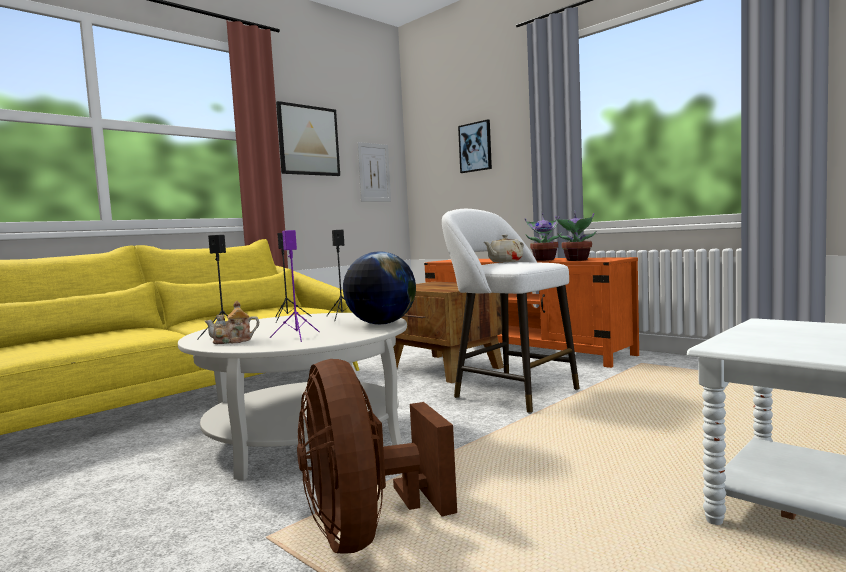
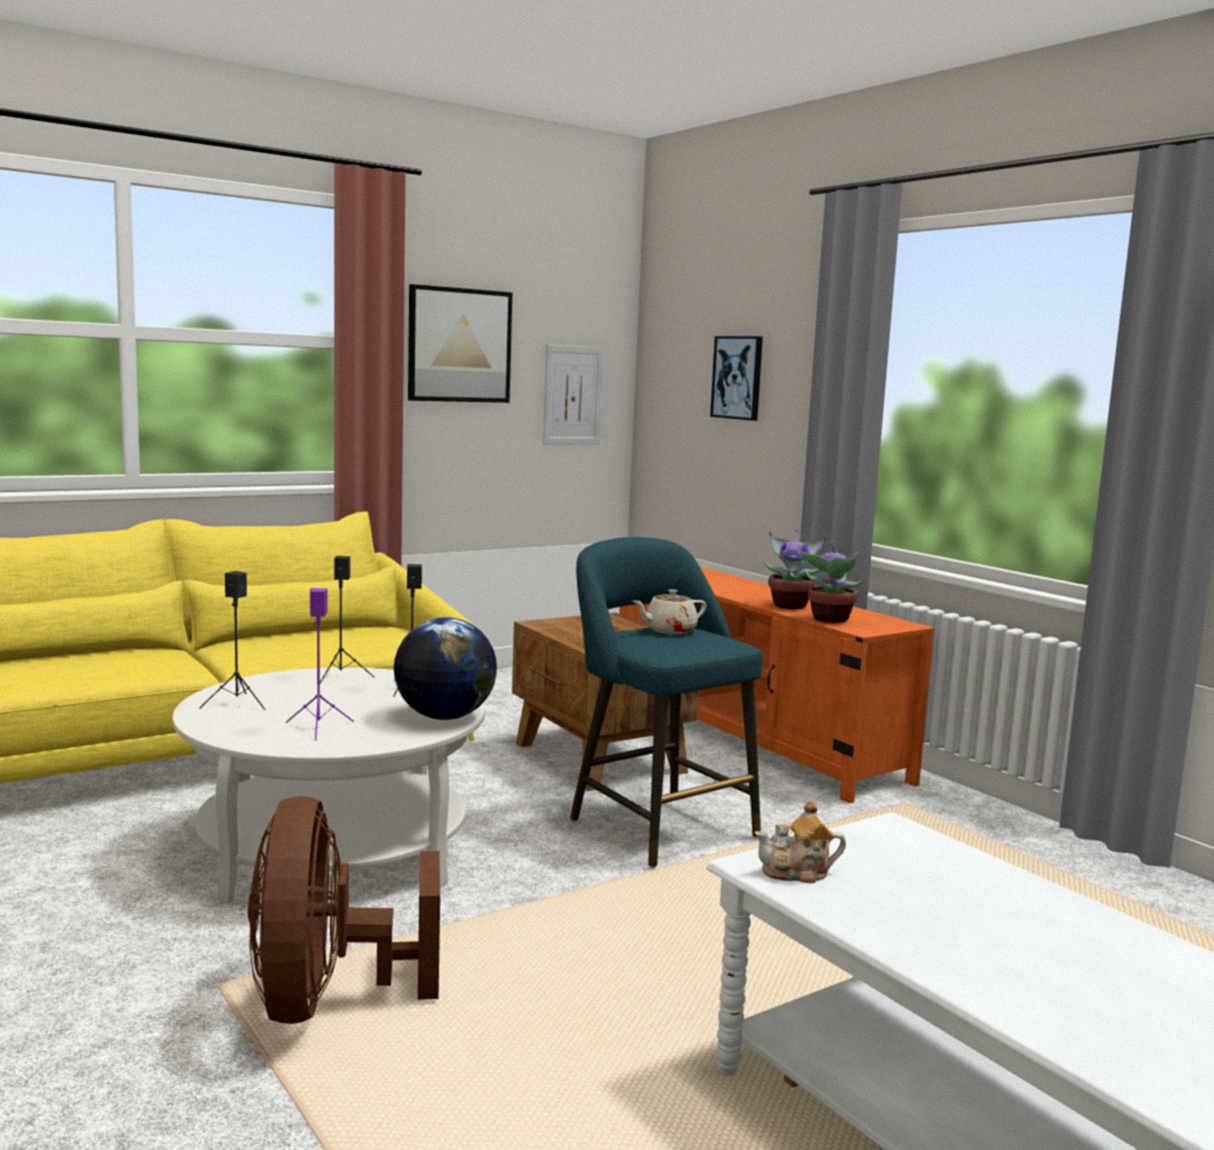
camera: 10 degrees right, 5 degrees up
(233, 341) = (238, 722): teapot -> teapot (797, 873)
(510, 393) = (657, 825): white stool -> turquoise stool

